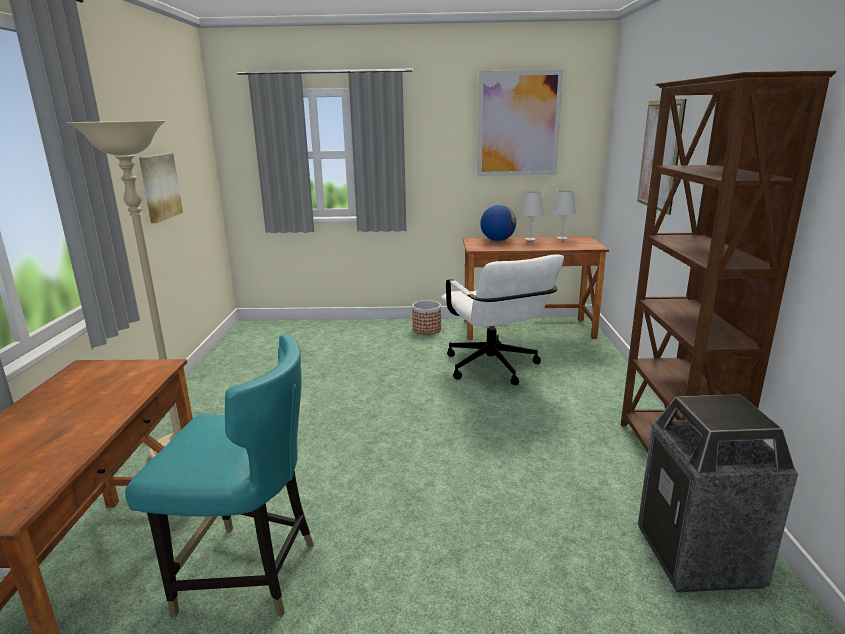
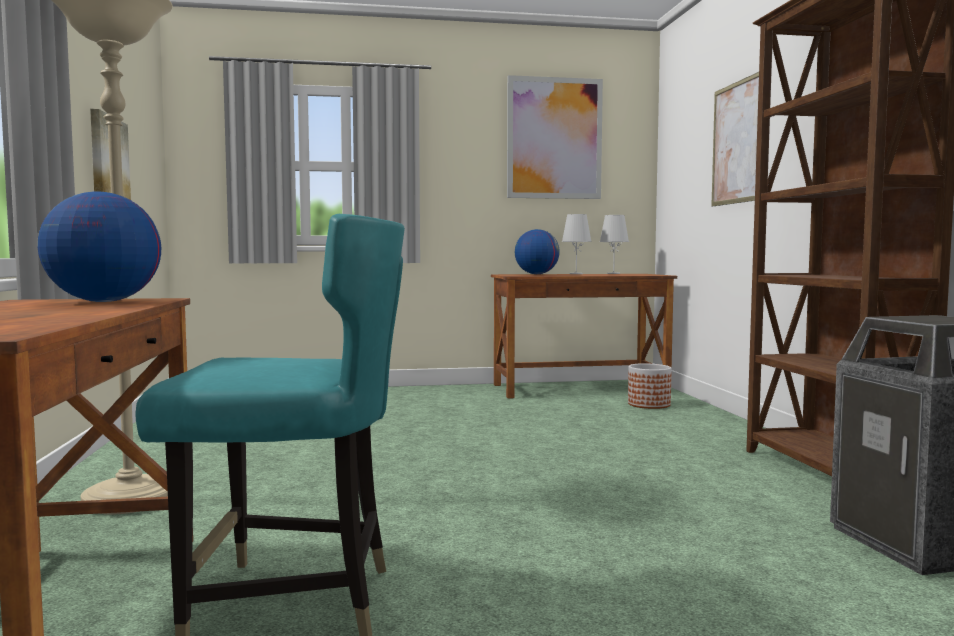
camera: 10 degrees left, 15 degrees down
(124, 377) = (103, 302): none -> globe
(426, 329) = (448, 392): planter -> planter (648, 404)
(495, 369) = (558, 418): white office chair -> none

